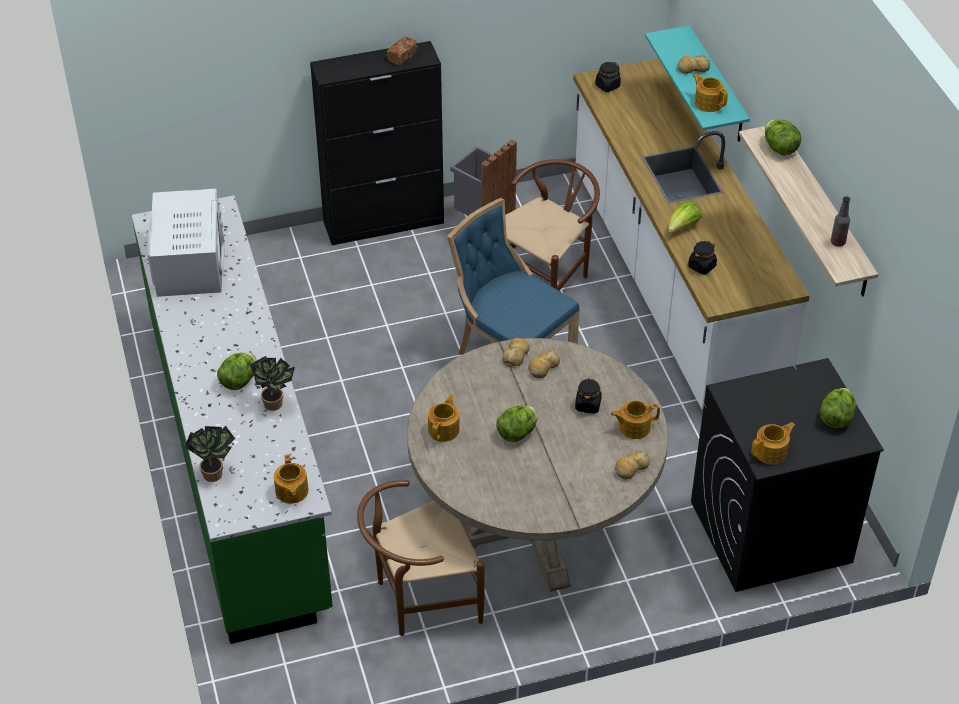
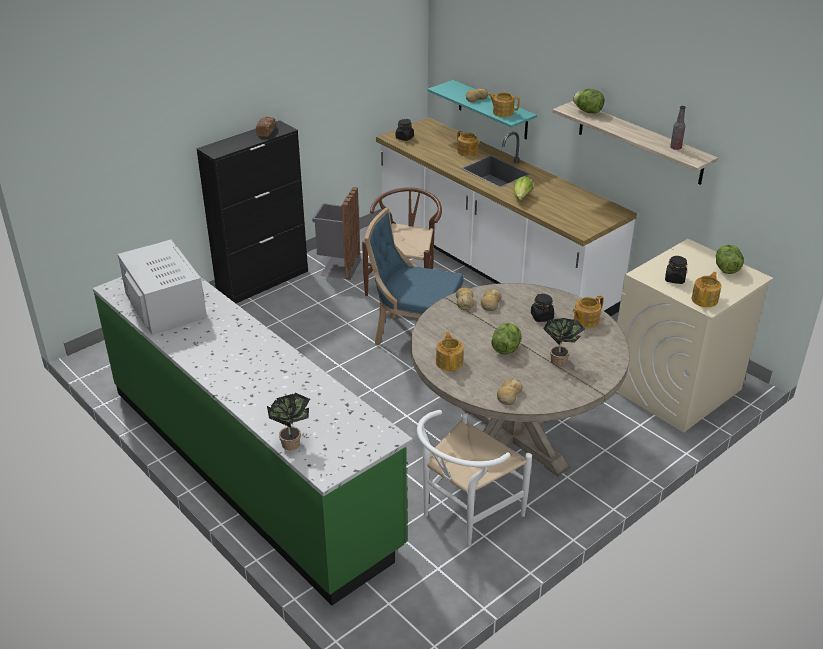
camera: 25 degrees left, 10 degrees down
(239, 381) = (265, 372): lettuce -> none
(276, 403) = (308, 378): potted plant -> potted plant (560, 360)
(291, 491) = (368, 435): teapot -> teapot (467, 152)
(419, 599) = (464, 515): brown chair -> white chair
(631, 468) = (606, 346): bread -> bread (508, 395)
(702, 266) = (553, 215): black jar -> black jar (674, 279)
(769, 532) = (674, 388): black washing machine -> beige washing machine

